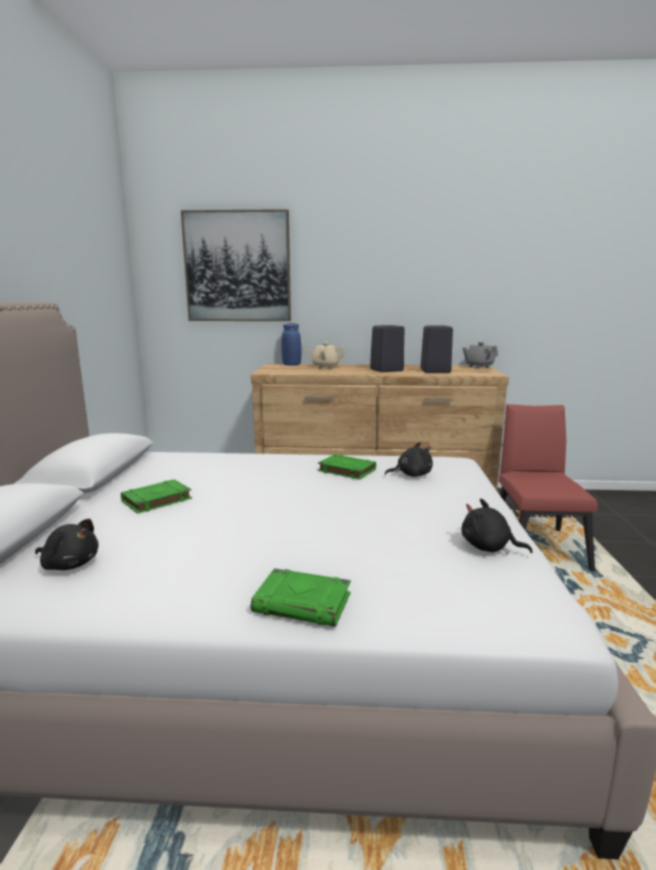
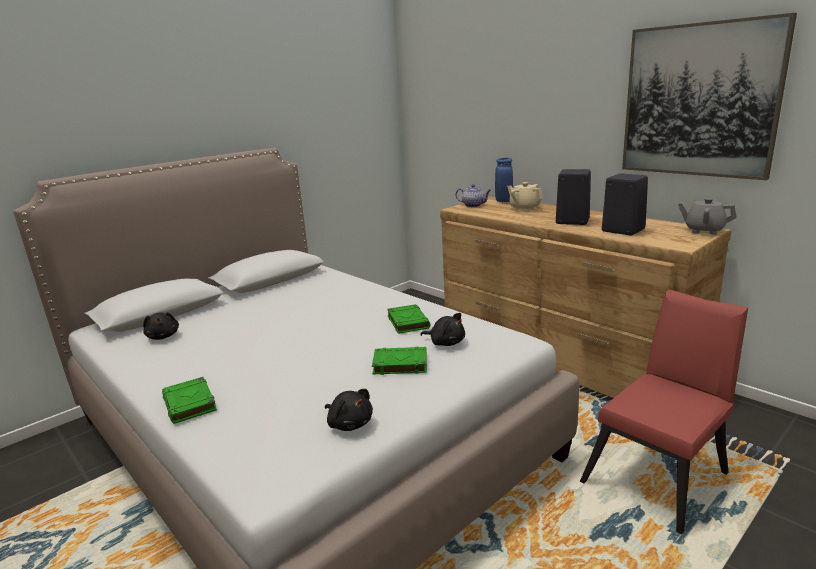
camera: 45 degrees right, 5 degrees up
(156, 500) = (261, 309): green book -> green book (399, 364)
(237, 267) = (470, 98): picture -> picture (699, 101)
(274, 369) = (473, 205): none -> teapot
(489, 547) = (349, 423): black plush toy -> black plush toy turned 150 degrees clockwise

